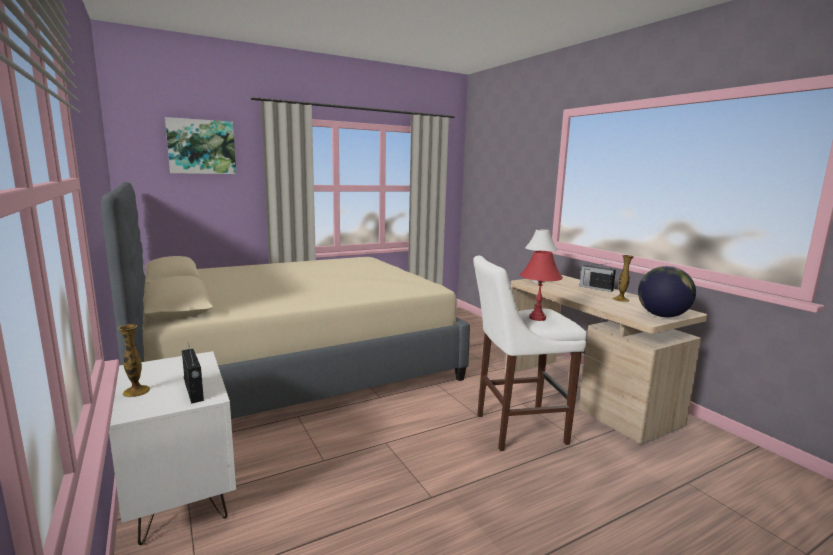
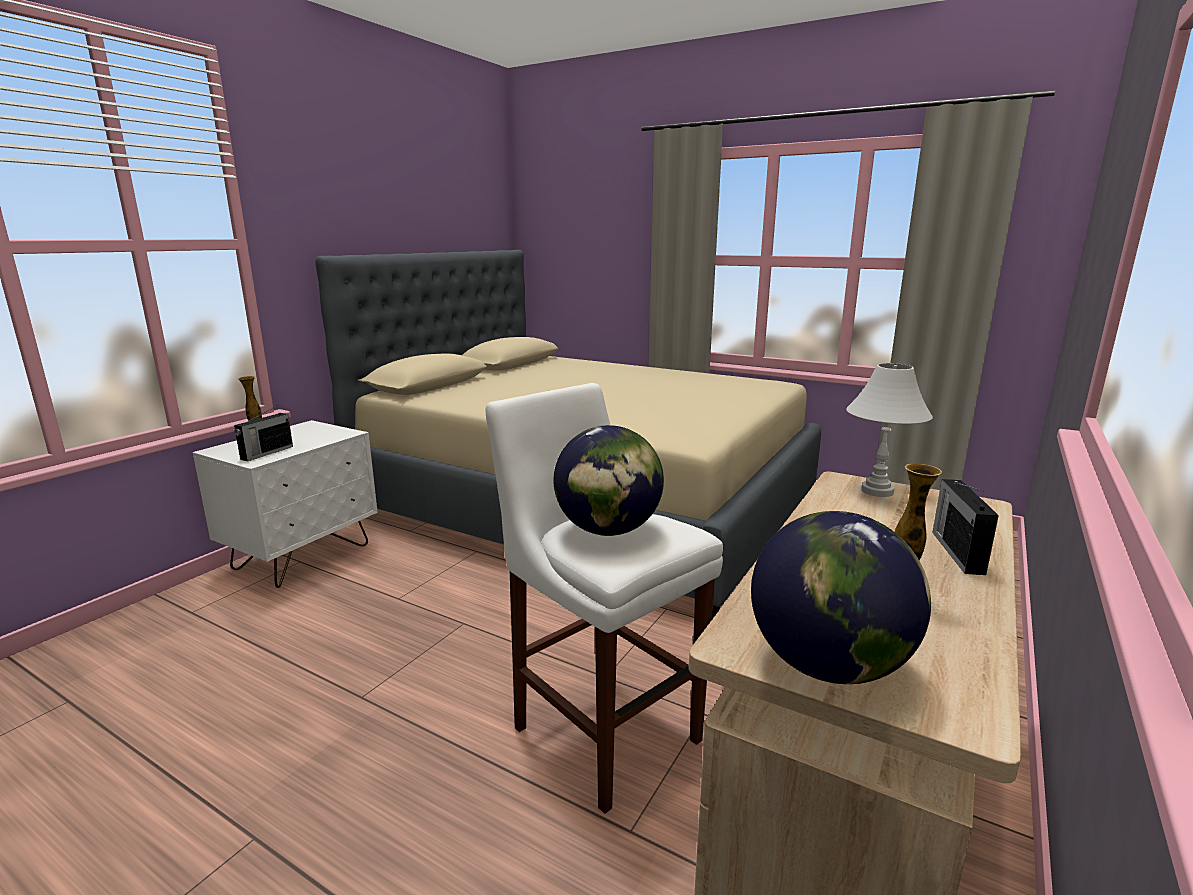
camera: 60 degrees right, 5 degrees up
(201, 147) = (593, 204): picture -> none
(537, 318) = (608, 530): red table lamp -> globe

